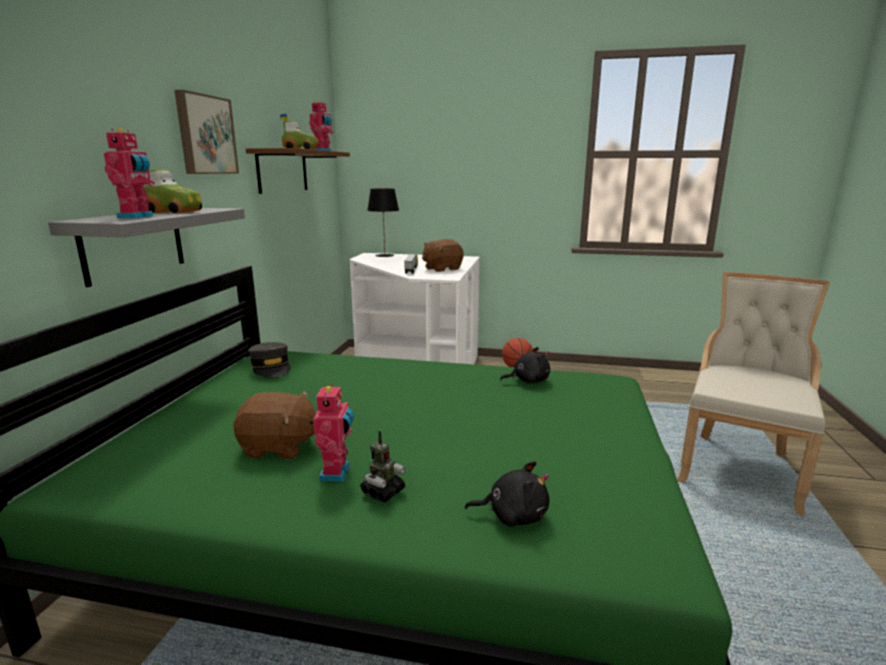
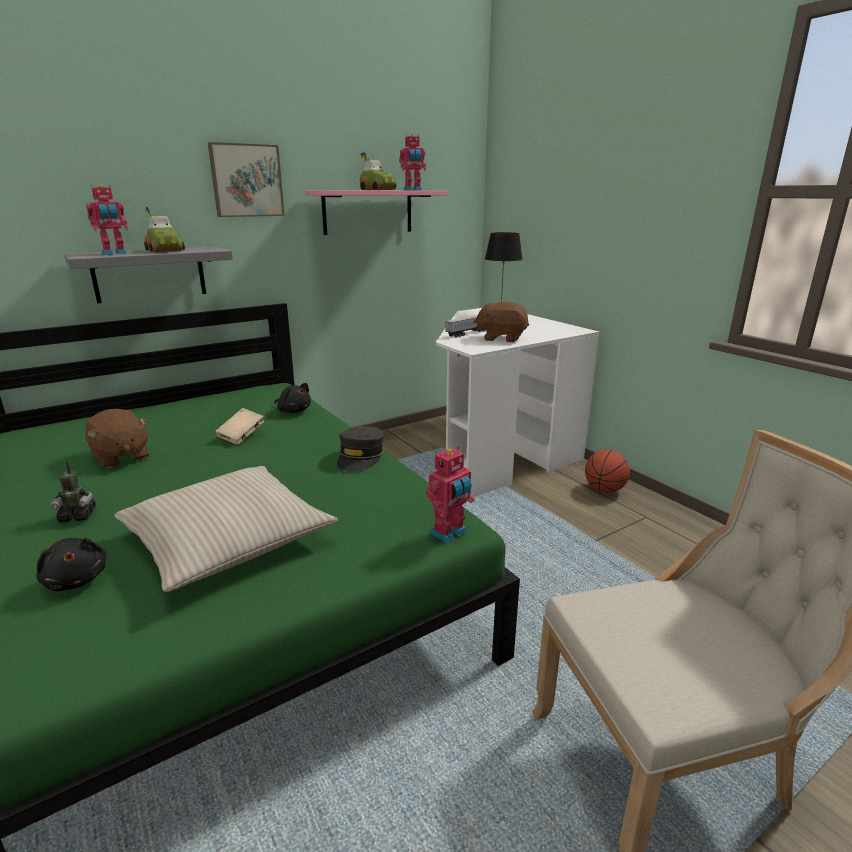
camera: 45 degrees right, 5 degrees up
(271, 367) = (247, 398): grey cap -> grey cap (360, 457)
(282, 171) = (368, 212): brown shelf -> pink shelf
(337, 473) = (95, 489): toy robot -> toy robot (449, 533)
(352, 391) = (241, 436): none -> beige book
(528, 381) = (378, 487): black plush toy -> black plush toy (293, 411)
(530, 443) = (227, 539): none -> beige pillow

